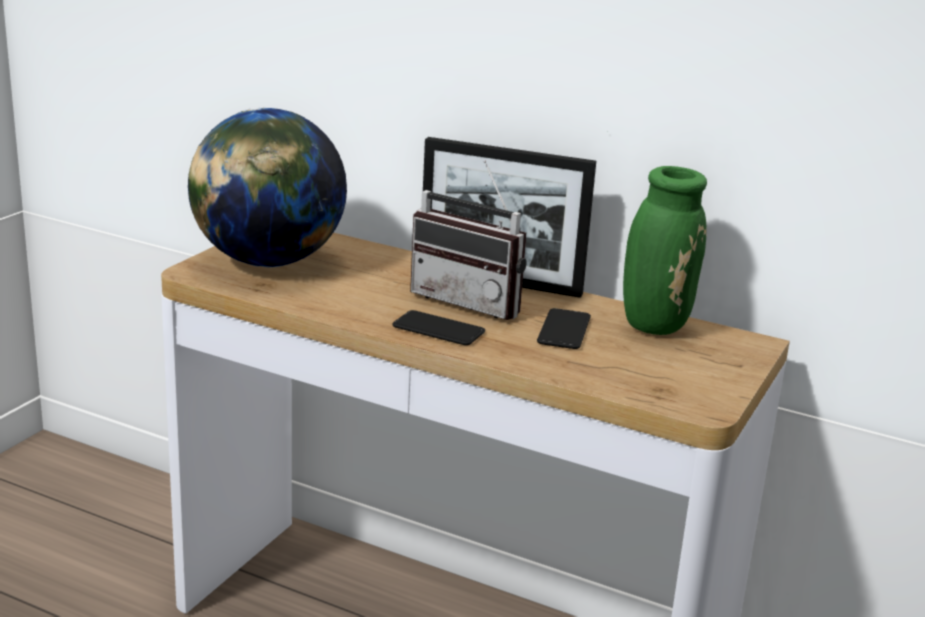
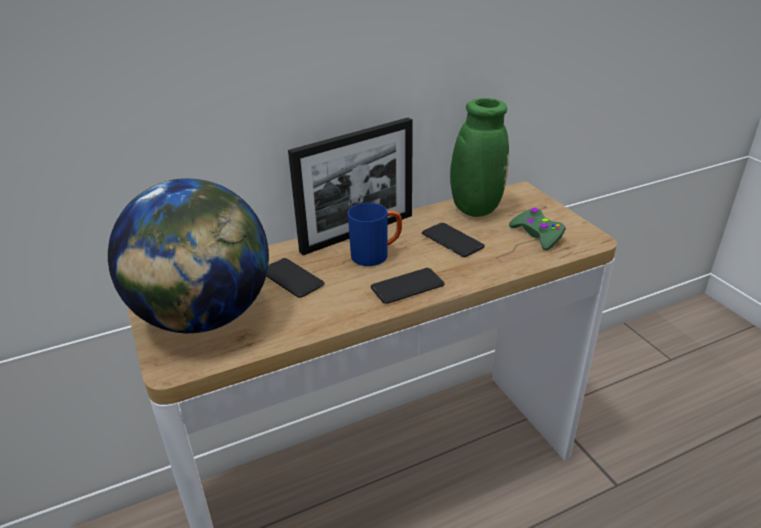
camera: 50 degrees left, 10 degrees up
(374, 276) = (292, 278): none -> phone
(473, 301) = (376, 255): radio -> blue mug
(658, 373) = (537, 235): none -> green game controller

